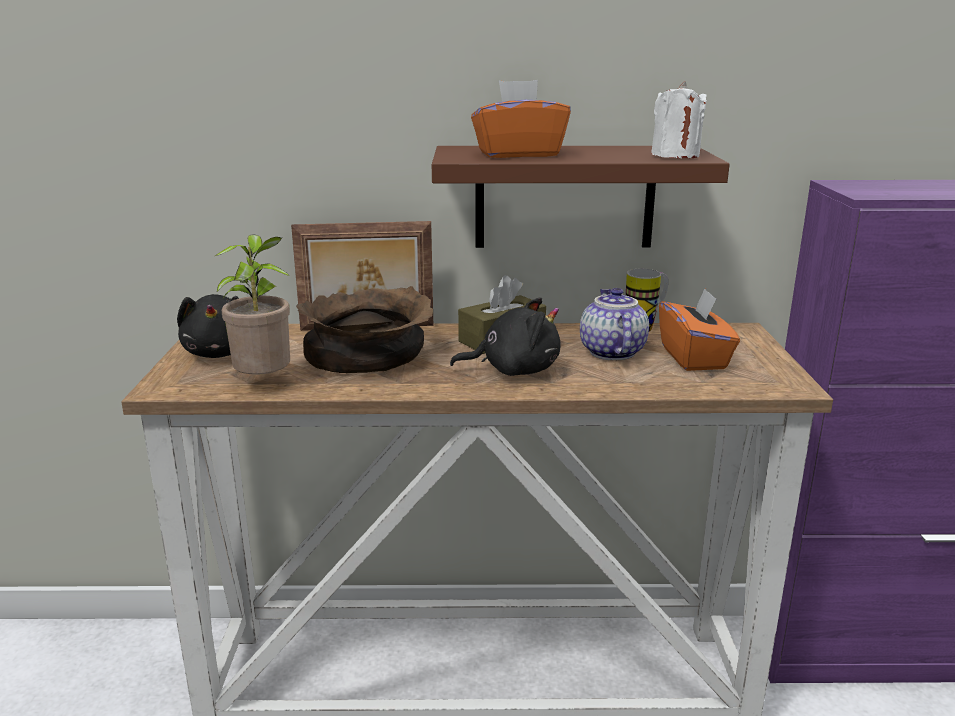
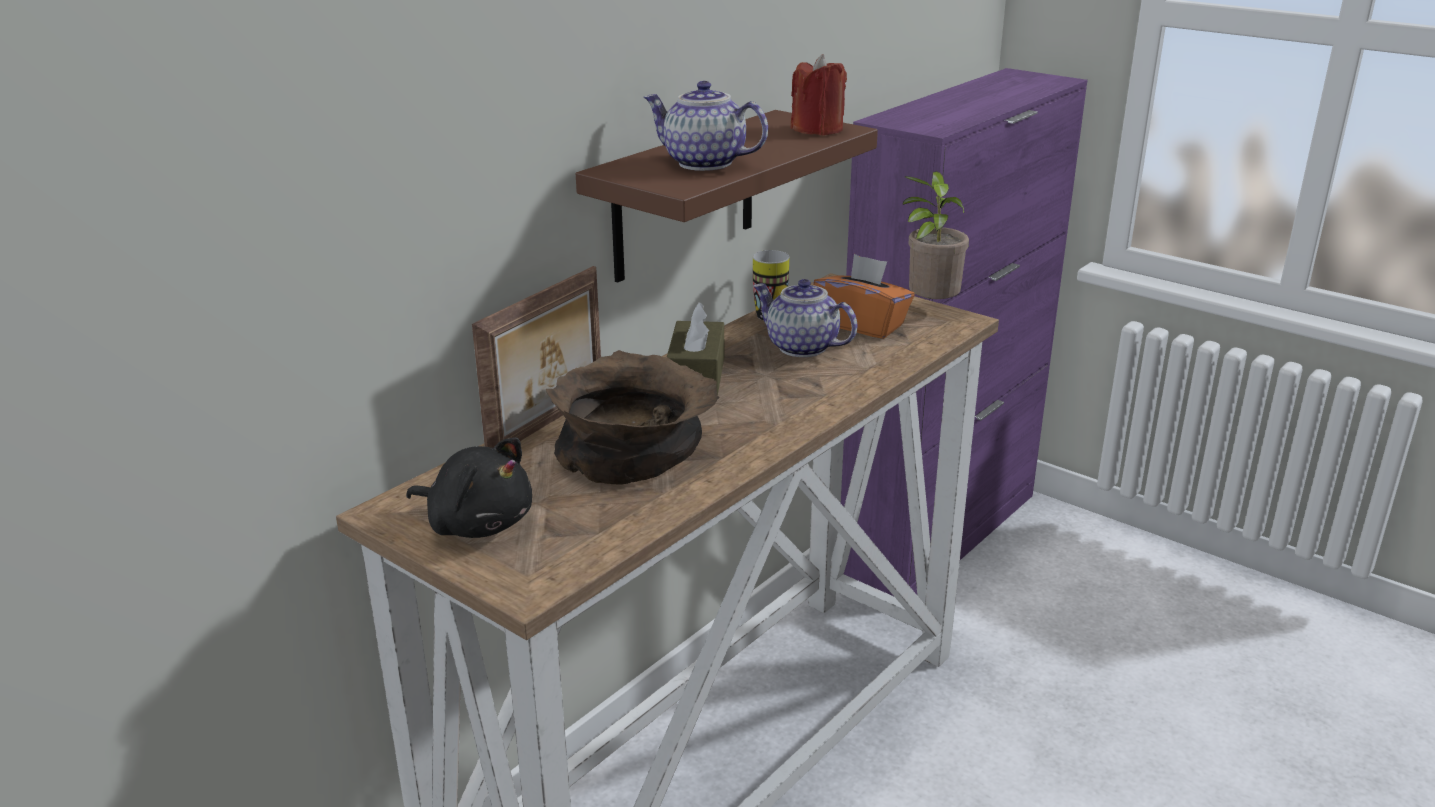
camera: 50 degrees left, 5 degrees up
(265, 384) = (616, 524): potted plant -> potted plant (929, 308)
(514, 370) = (776, 399): black plush toy -> none
(518, 154) = (703, 163): orange tissue box -> teapot
(675, 155) = (817, 129): white candle -> red candle

